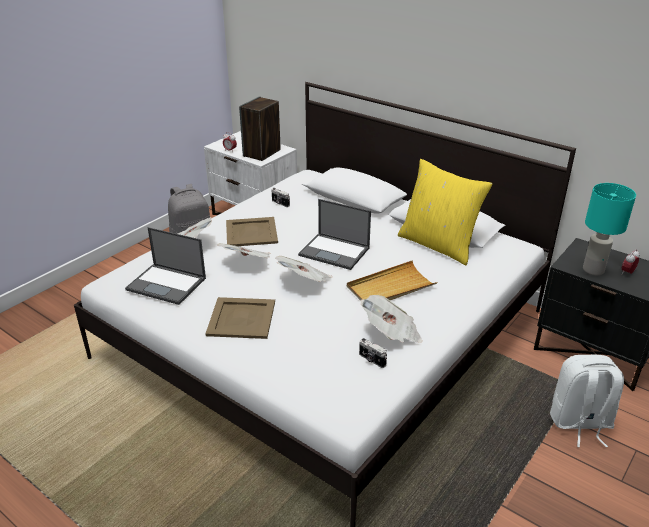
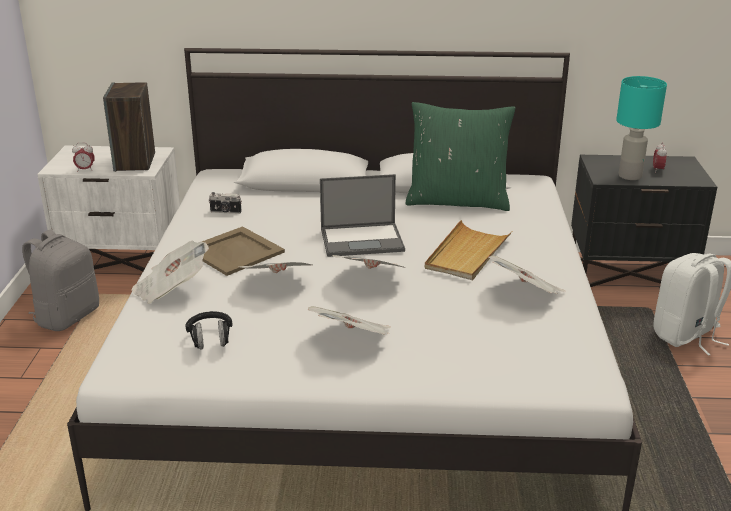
camera: 35 degrees left, 5 degrees down
(167, 284) = (210, 339): laptop -> black headphones
(242, 318) = (353, 339): beige tray -> newspaper
(371, 360) = (542, 324): camera -> none
(438, 245) = (457, 201): yellow pillow -> green pillow

